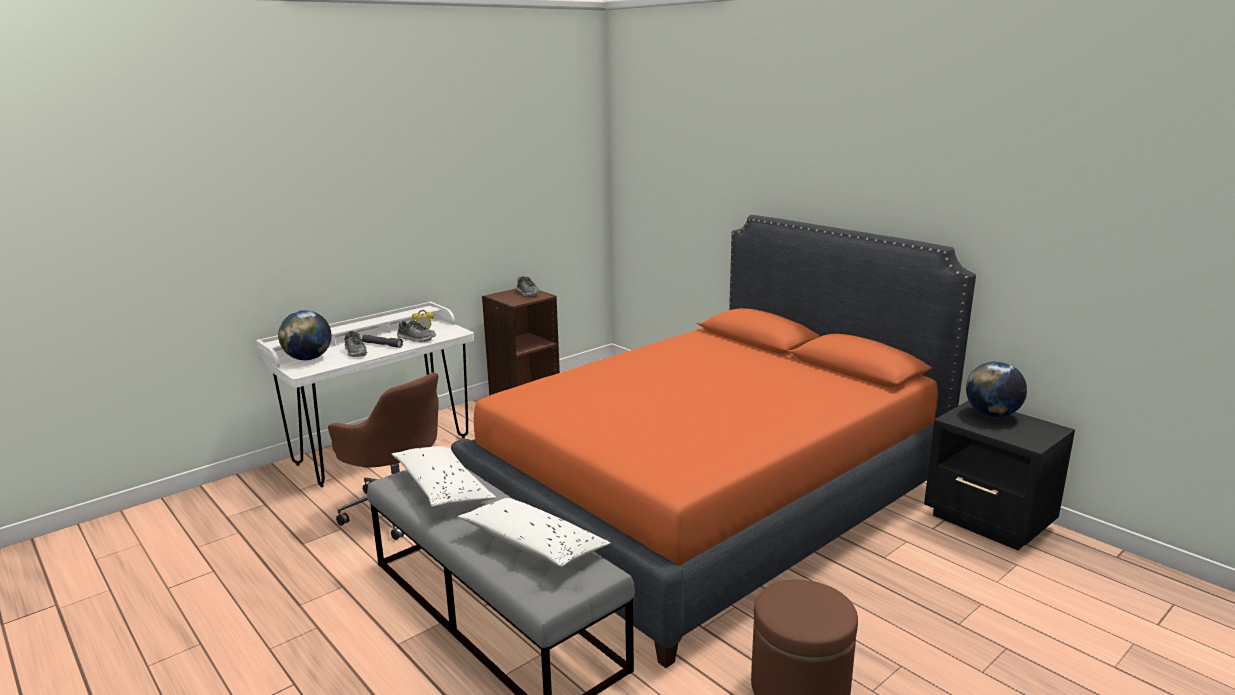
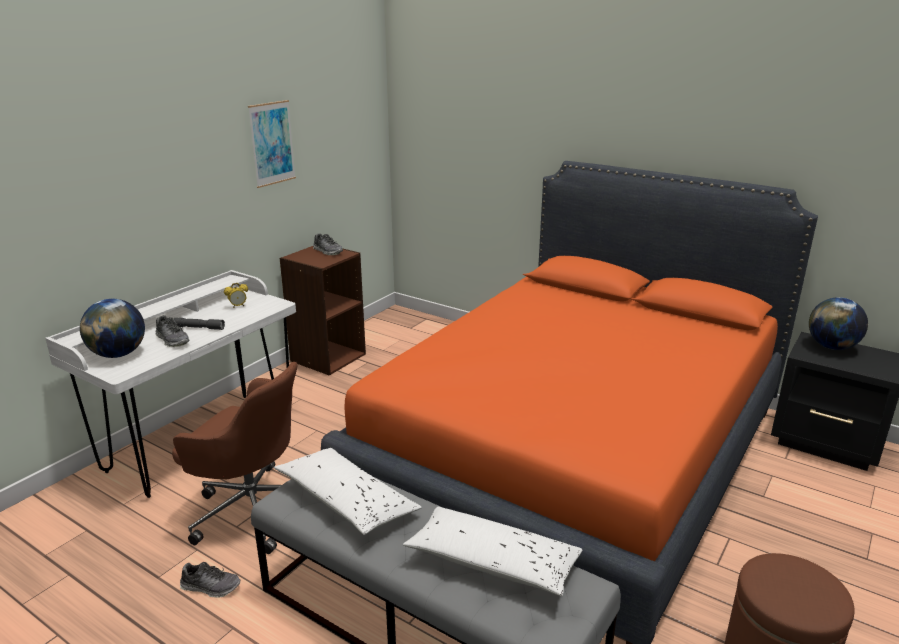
camera: 15 degrees left, 5 degrees up
(416, 339) = (235, 316): shoe -> shoe (211, 587)
(479, 190) = (272, 143): none -> picture

